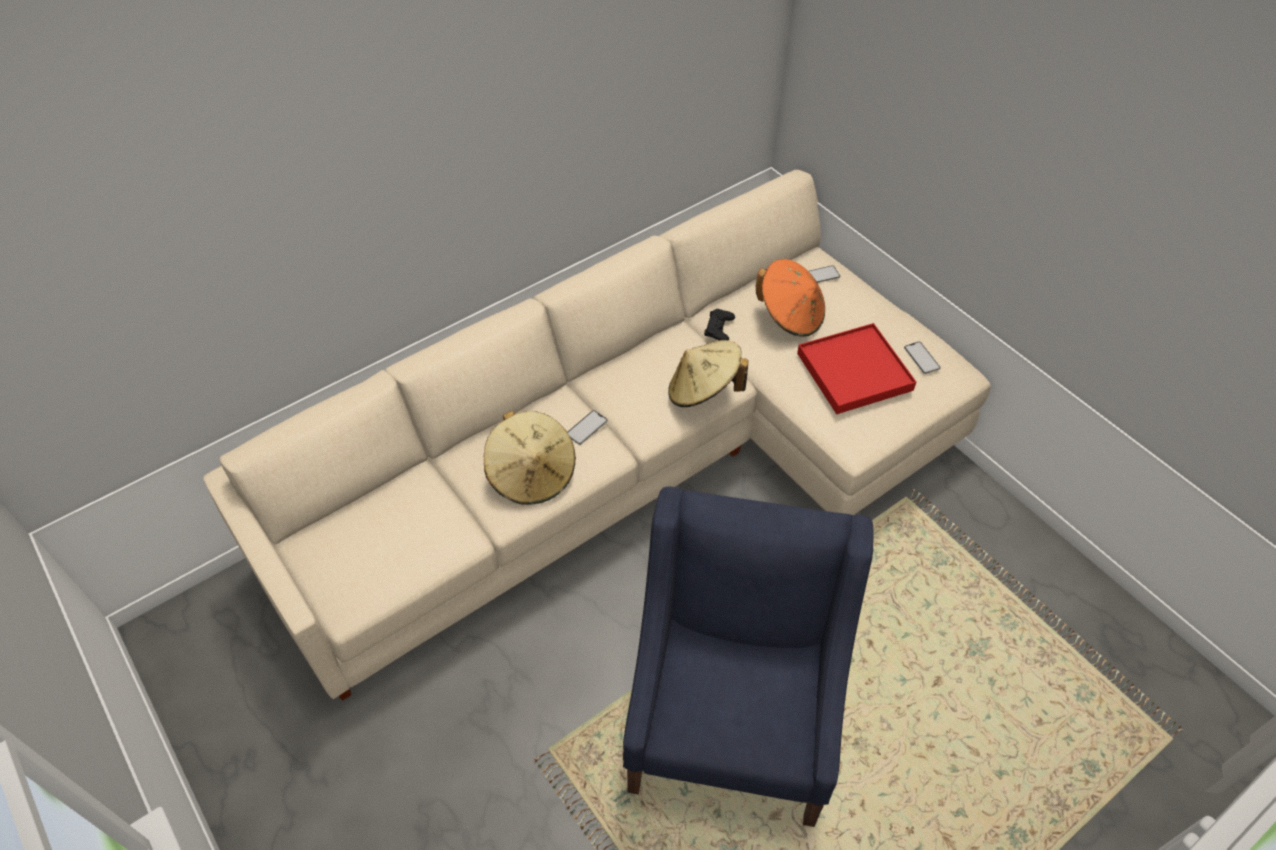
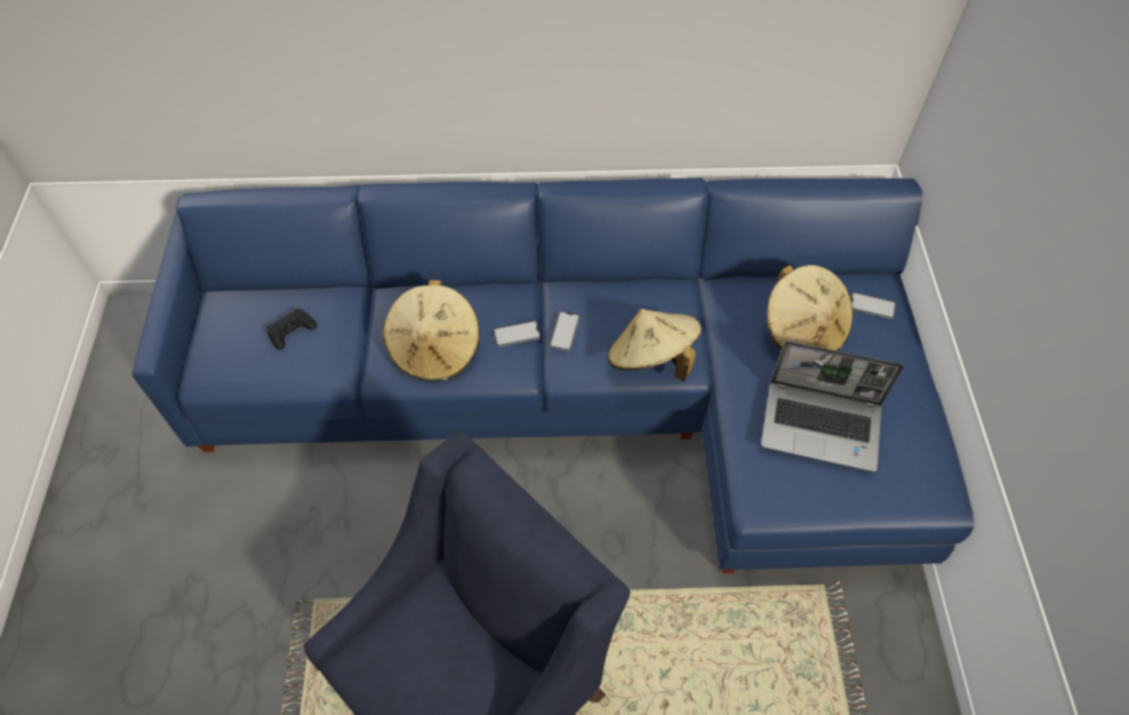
camera: 35 degrees right, 5 degrees up
(648, 453) = (605, 390): beige sofa -> blue sofa
(719, 328) = (720, 306): black game controller -> black game controller (291, 331)
(790, 315) = (803, 331): orange hat -> beige hat
(854, 371) = (822, 425): red tray -> laptop
(921, 358) = (911, 453): phone -> phone (564, 331)

